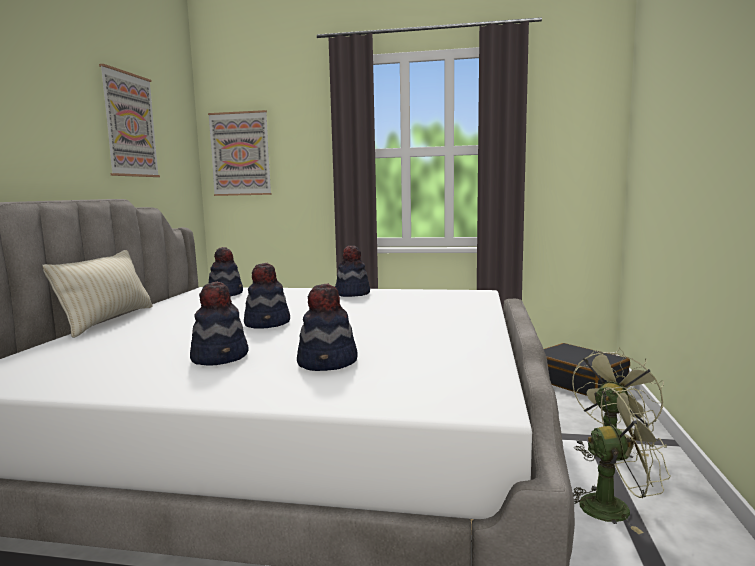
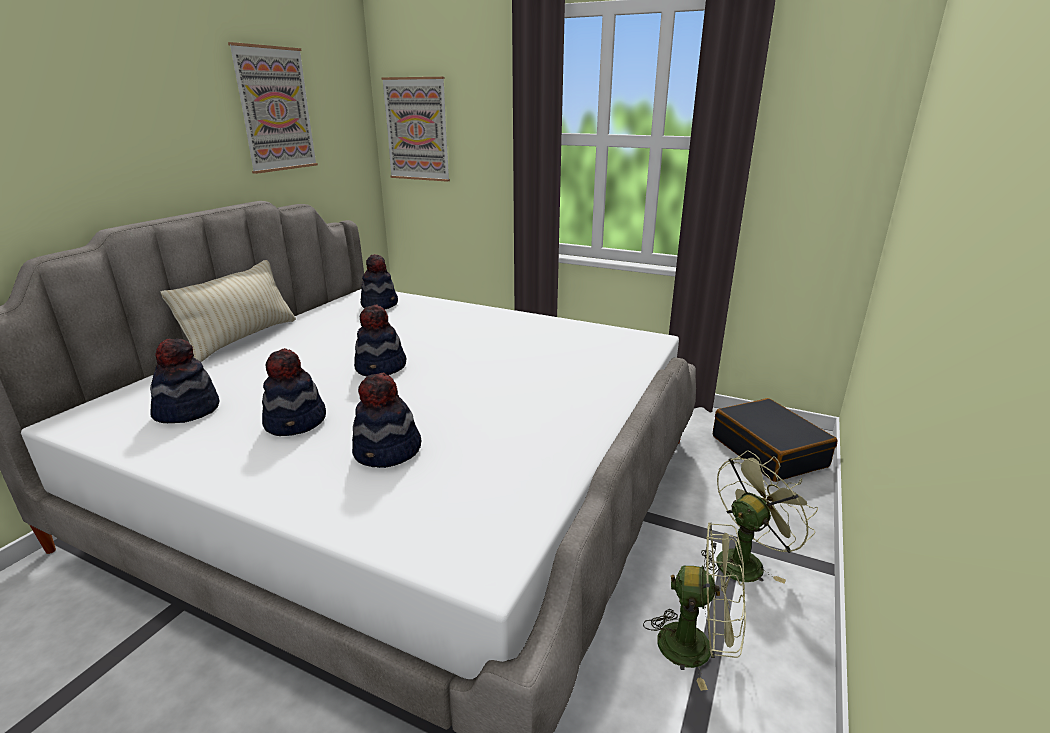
camera: 15 degrees right, 15 degrees up
(352, 293) = (507, 321): hat -> hat (187, 410)

